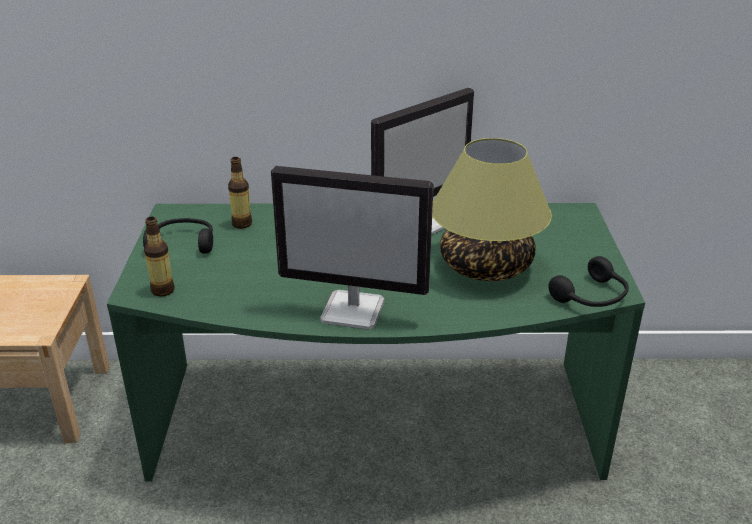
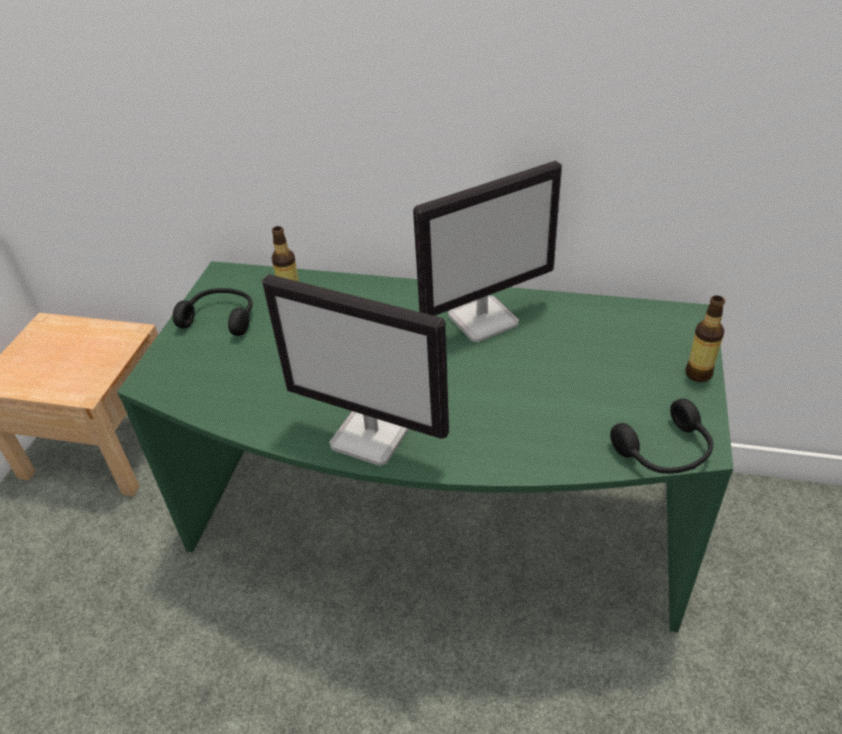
camera: 15 degrees right, 10 degrees up
(162, 290) = (178, 381): bottle -> bottle (698, 374)
(485, 266) = (546, 389): table lamp -> none

